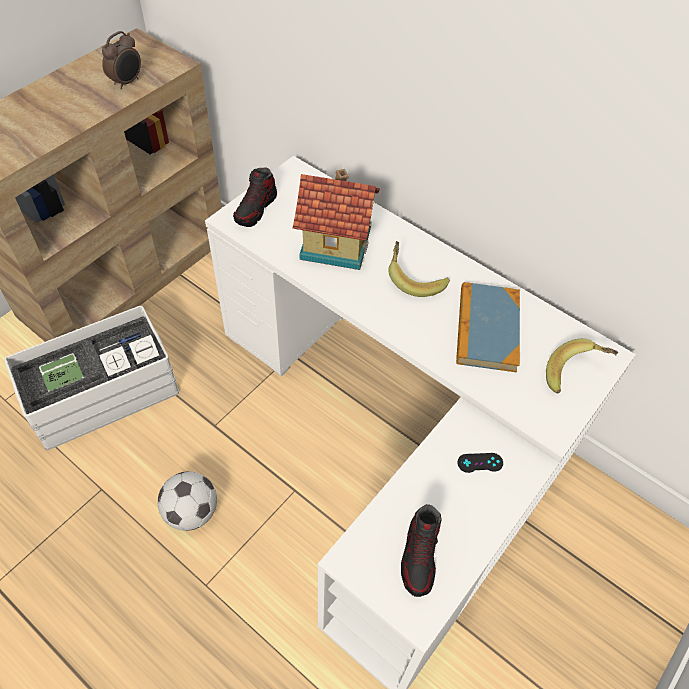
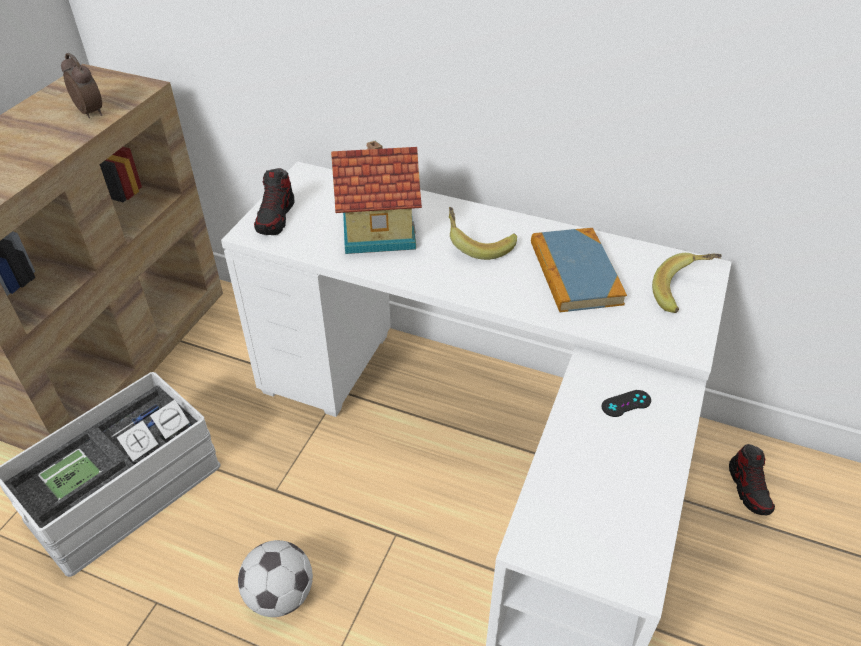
camera: 15 degrees left, 10 degrees down
(127, 82) = (91, 112): alarm clock -> alarm clock turned 60 degrees counterclockwise
(420, 555) = (607, 515): shoe -> shoe (749, 489)

